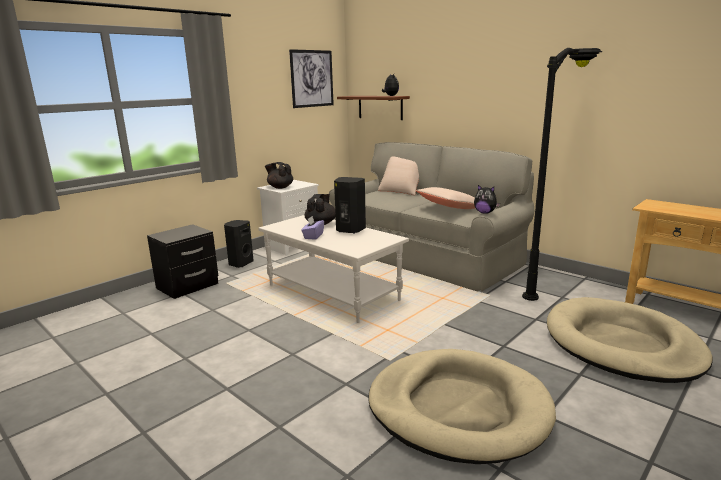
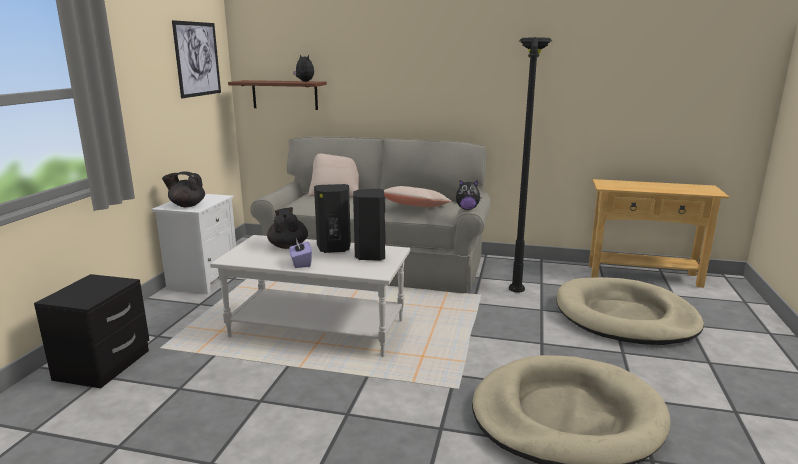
camera: 30 degrees left, 0 degrees up
(240, 263) = (152, 317): black speaker -> black speaker (369, 255)

